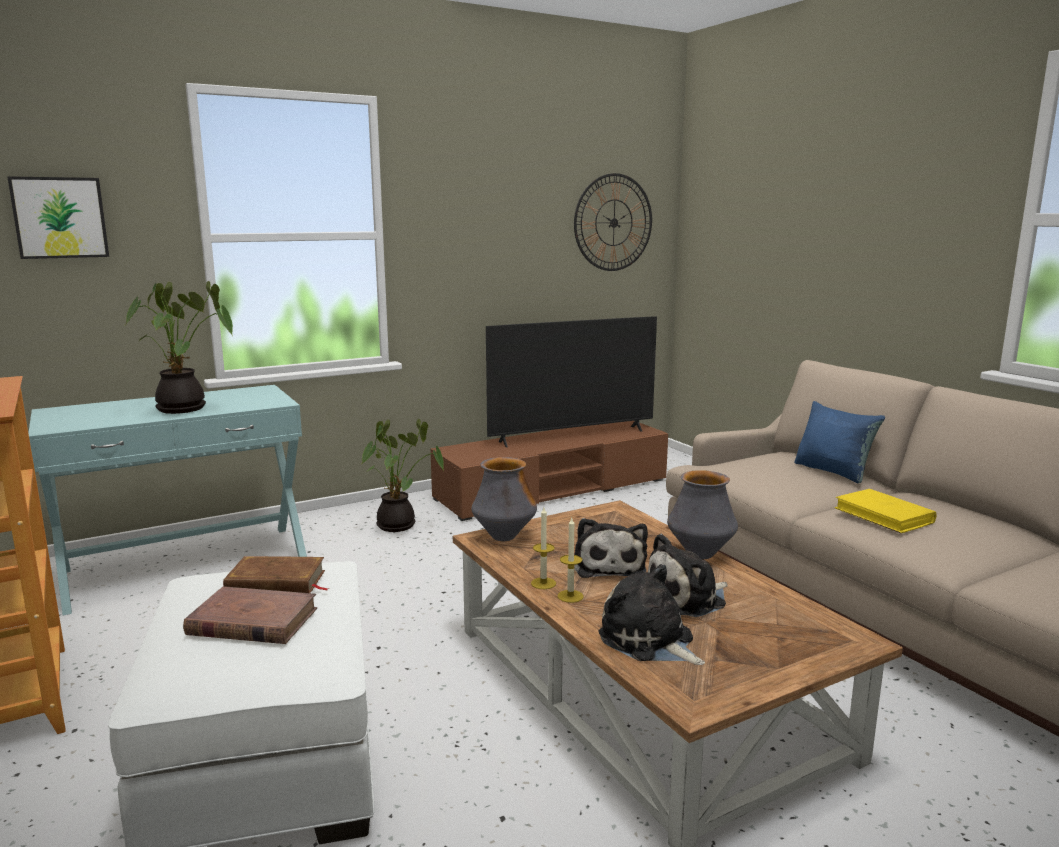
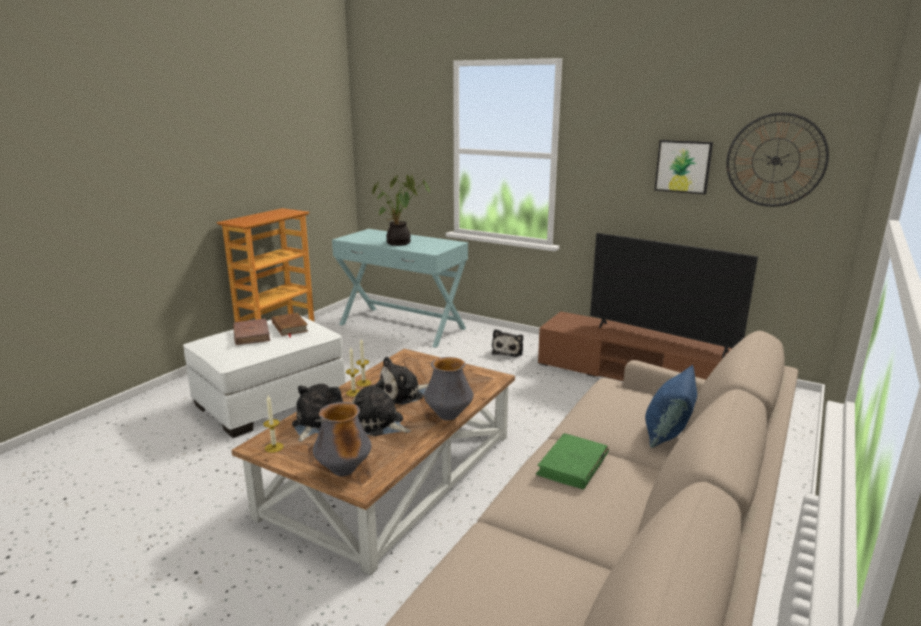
camera: 60 degrees right, 5 degrees up
(60, 217) = (397, 135): picture -> picture (683, 166)
(399, 526) = (508, 351): potted plant -> plush toy
(504, 537) = (414, 359): vase -> vase (344, 471)
(709, 689) = (274, 447): none -> candle
(884, 515) = (572, 465): yellow book -> green book

